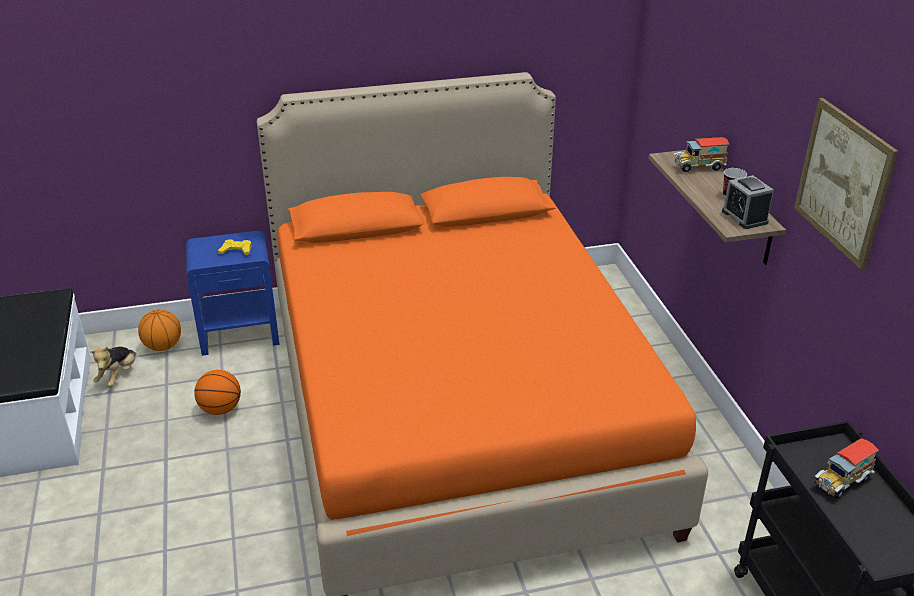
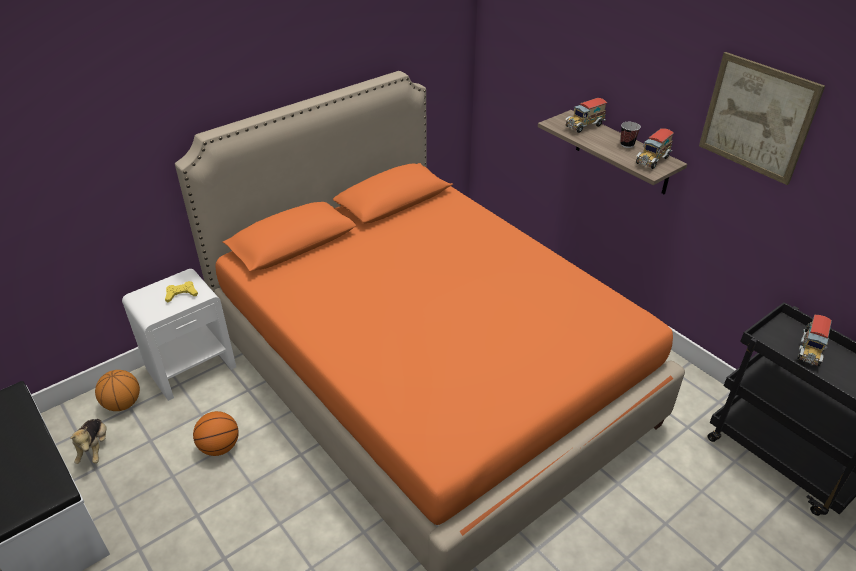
camera: 25 degrees left, 5 degrees up
(240, 333) = (192, 367): blue nightstand -> white nightstand
(744, 217) = (652, 160): alarm clock -> toy truck

